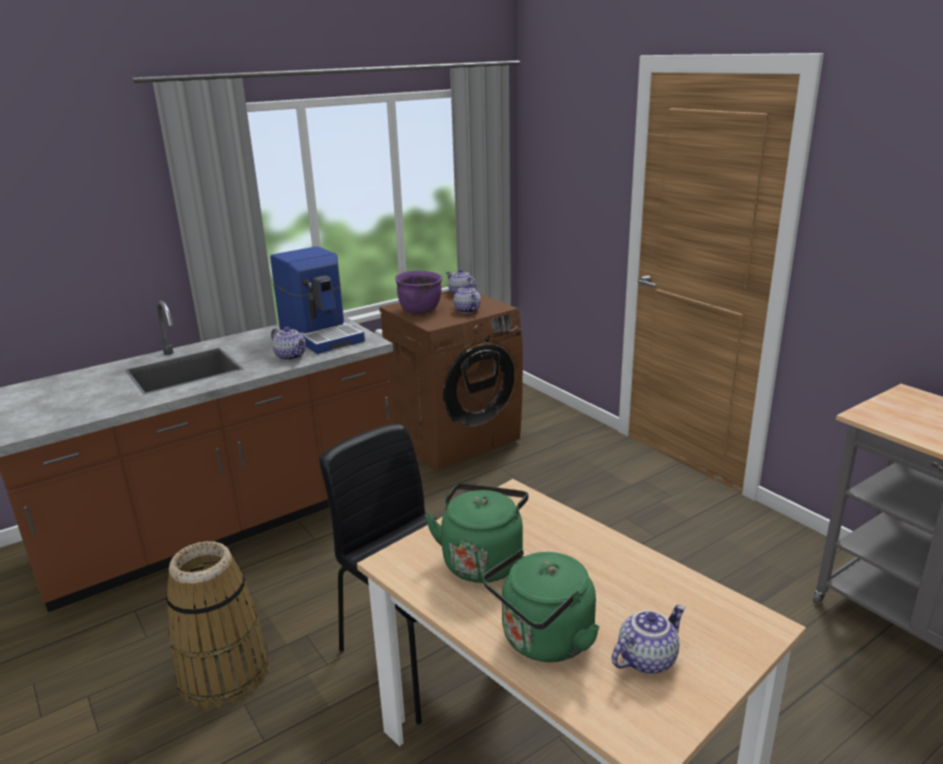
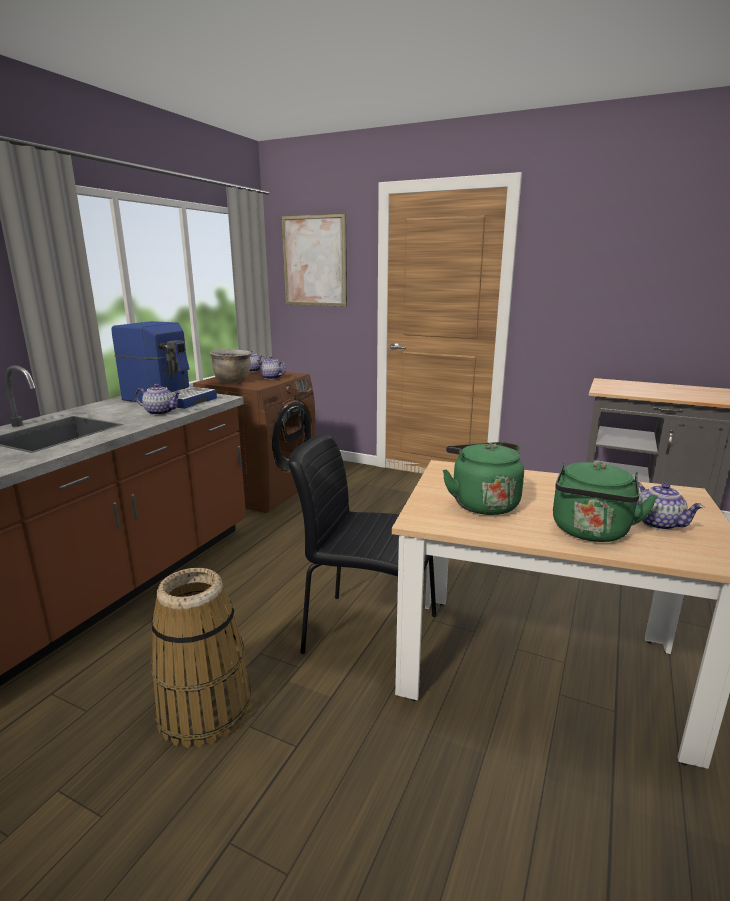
camera: 30 degrees left, 5 degrees down
(420, 310) = (233, 381): purple cooking pot -> brown cooking pot
(565, 153) = (314, 261): none -> picture
(646, 658) = (659, 523): teapot -> teapot turned 120 degrees clockwise

